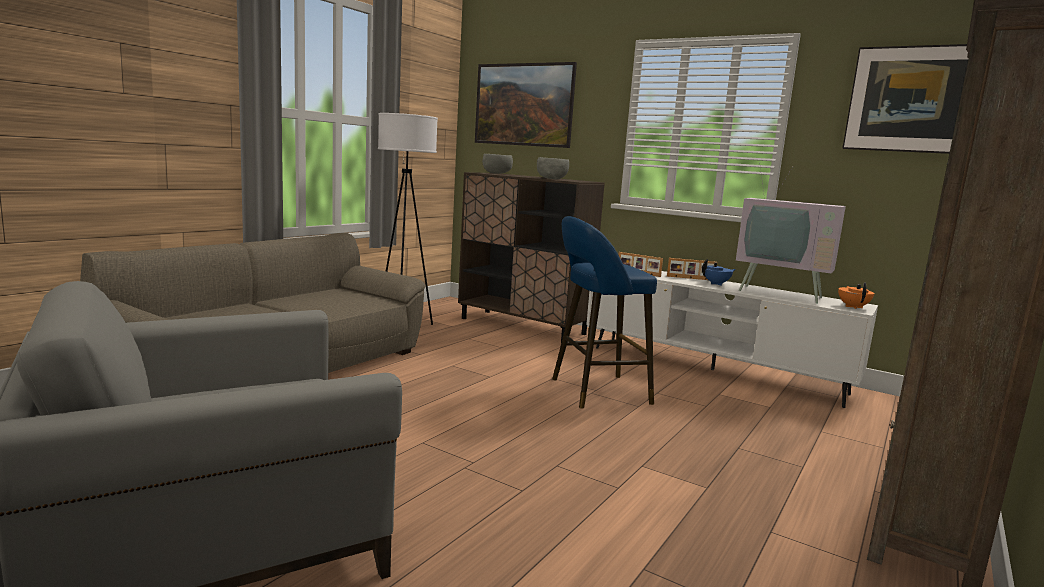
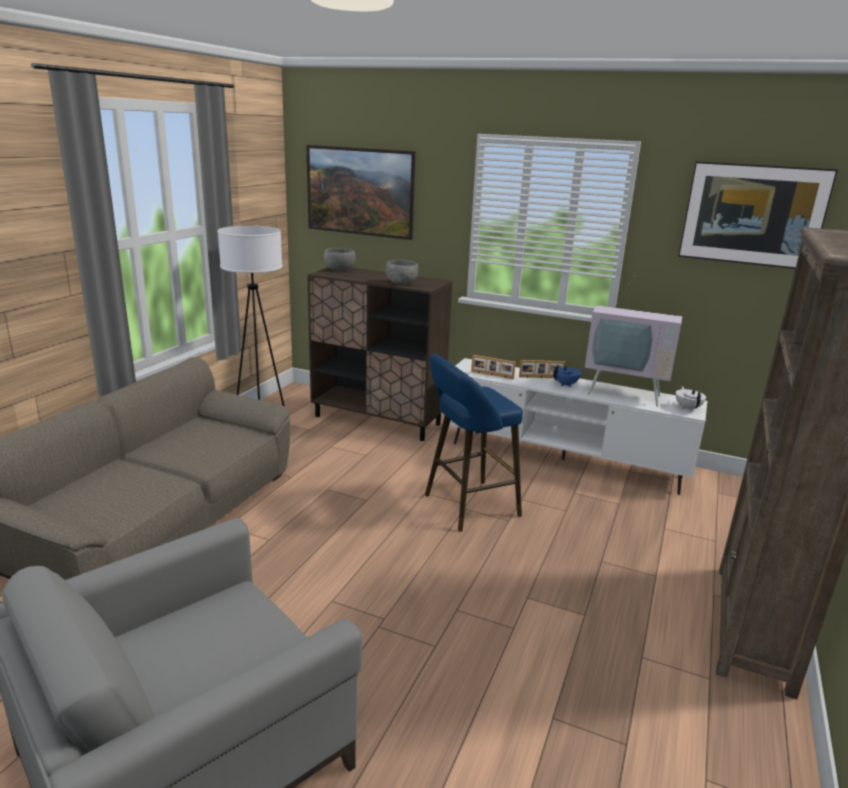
camera: 10 degrees left, 10 degrees up
(853, 307) = (688, 408): orange teapot -> white teapot

